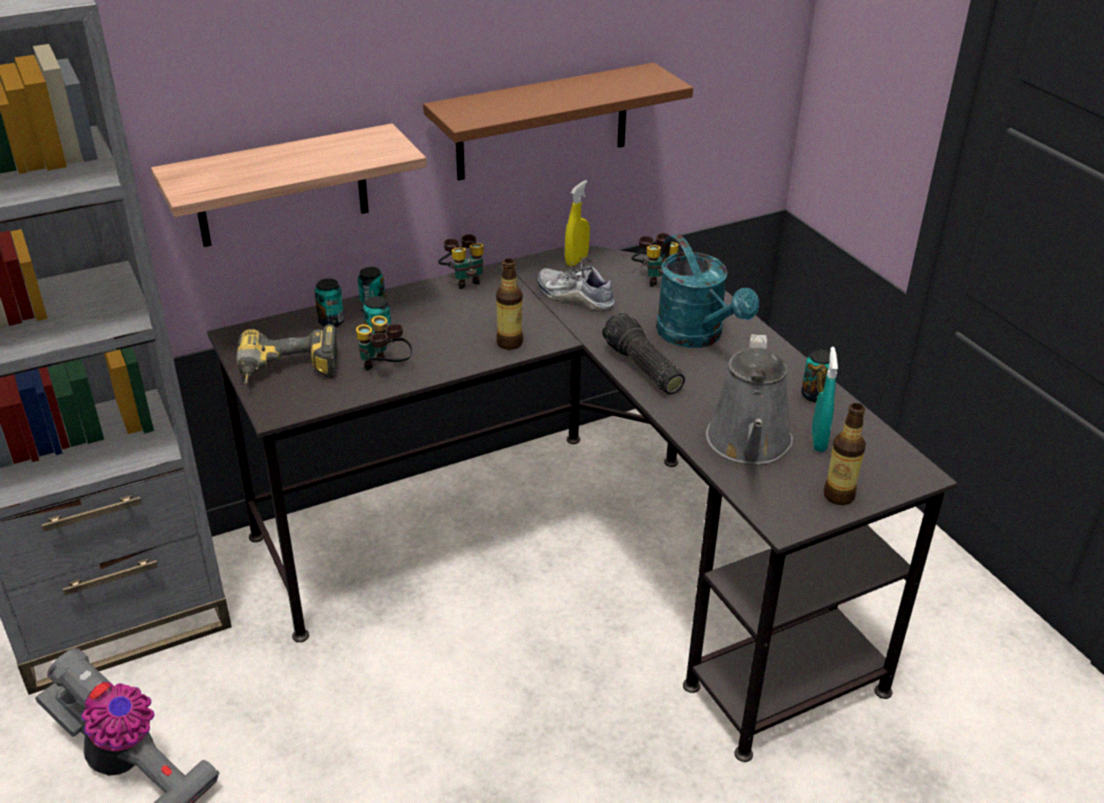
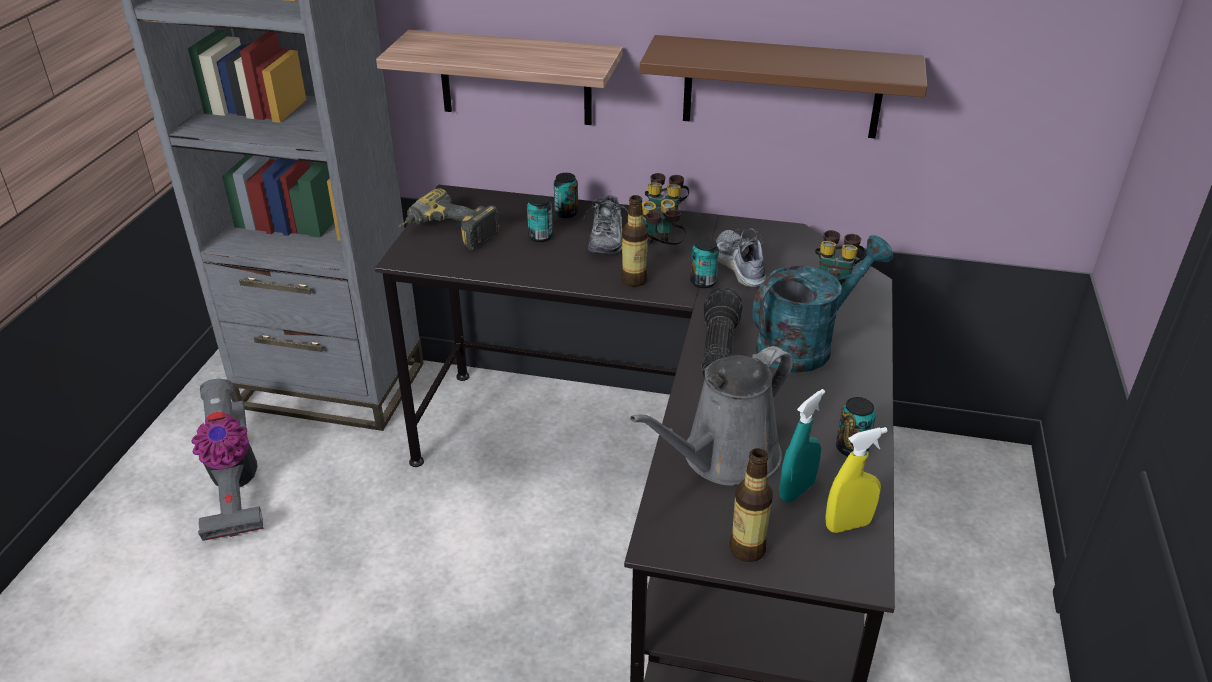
camera: 40 degrees right, 0 degrees up
(331, 322) = (525, 210): can -> can (703, 282)
(385, 370) = (514, 260): binoculars -> binoculars (660, 249)
(439, 317) = (606, 238): none -> shoe
(576, 260) = (782, 237): yellow spray bottle -> yellow spray bottle (848, 525)
(697, 336) = (805, 344): turquoise watering can -> turquoise watering can turned 135 degrees counterclockwise

